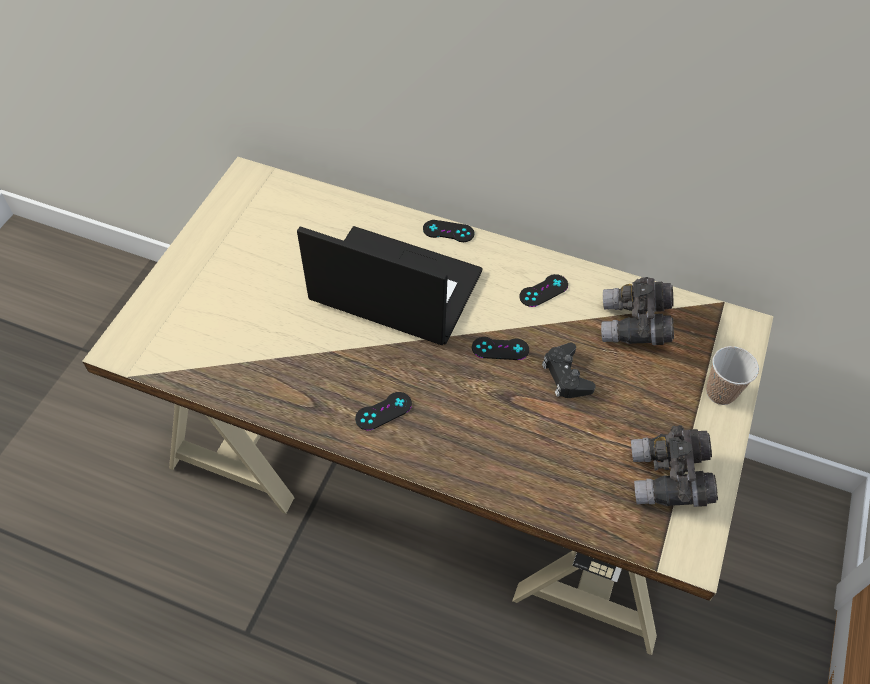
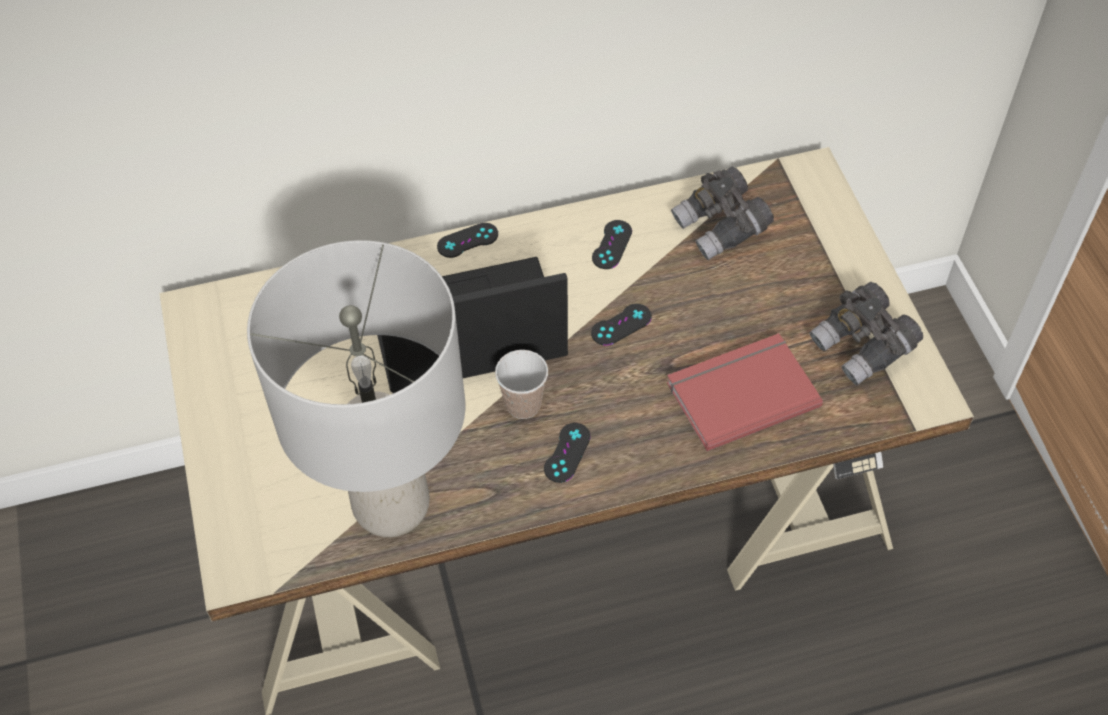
camera: 35 degrees left, 0 degrees up
(242, 371) = (391, 507): none -> grey table lamp
(543, 450) = (740, 392): none -> red book
(566, 376) = (701, 312): black game controller -> none
(720, 392) = (842, 244): cup -> cup (523, 404)

